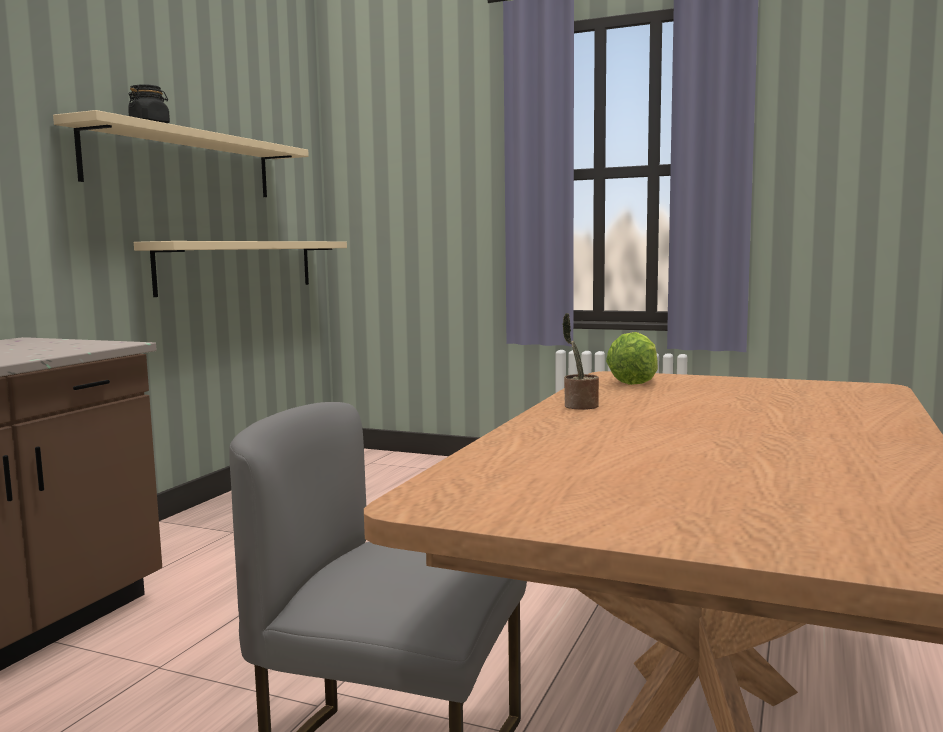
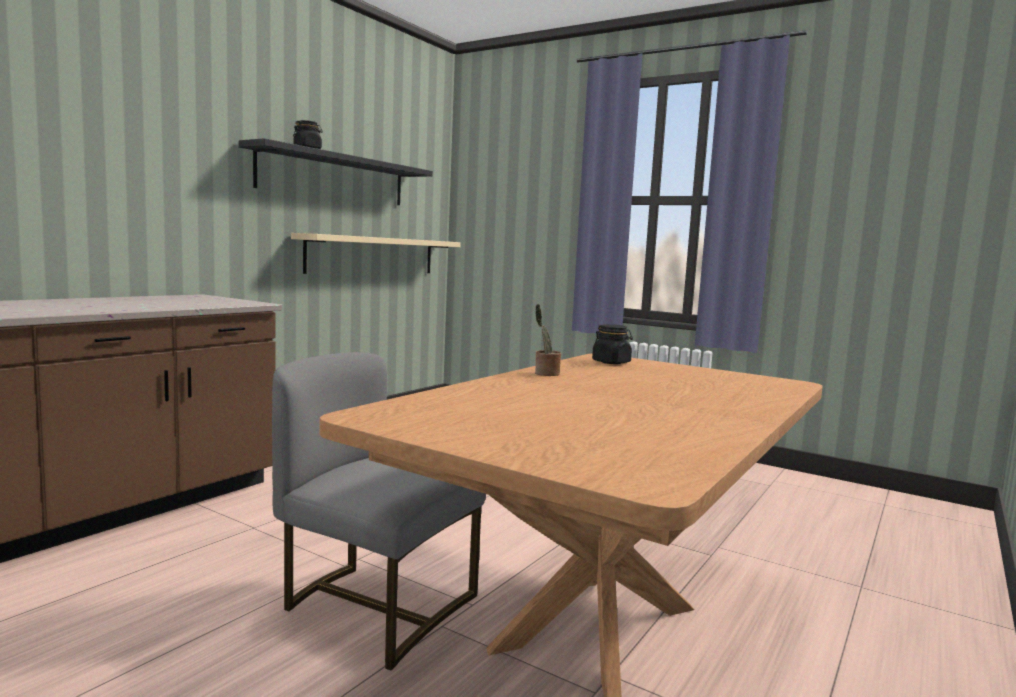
camera: 10 degrees right, 0 degrees up
(183, 163) = (334, 177): beige shelf -> black shelf
(635, 382) = (611, 362): lettuce -> black jar

